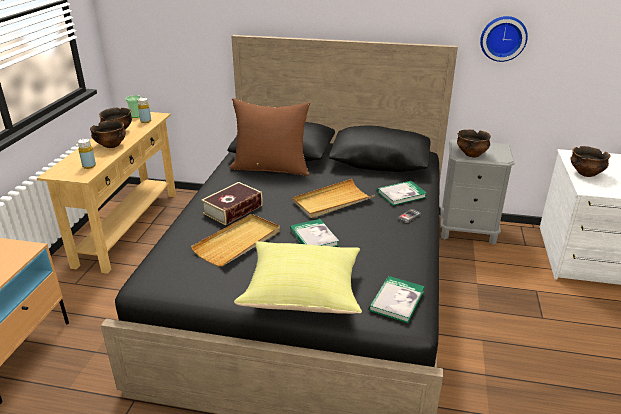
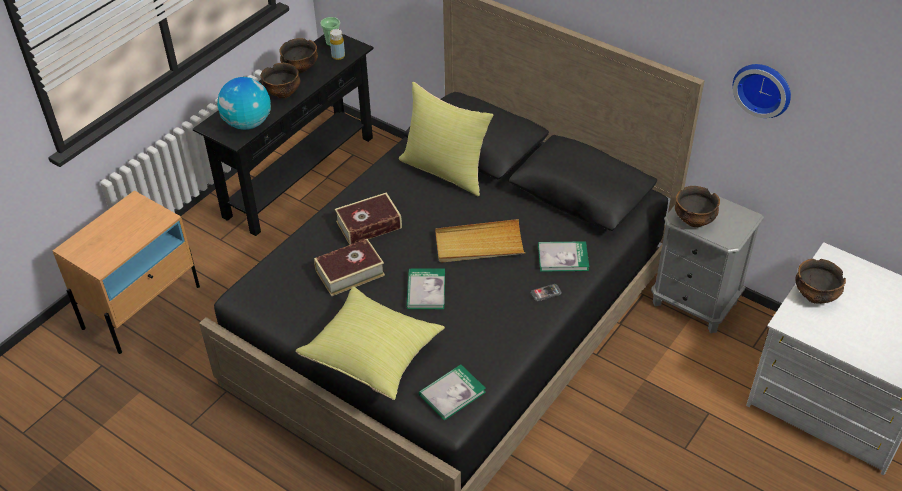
camera: 25 degrees right, 15 degrees up
(89, 166) = (248, 123): yellow bottle -> globe
(128, 227) = (299, 176): beige console table -> black console table
(238, 242) = (350, 273): beige tray -> book
(271, 168) = (446, 170): brown pillow -> yellow pillow

